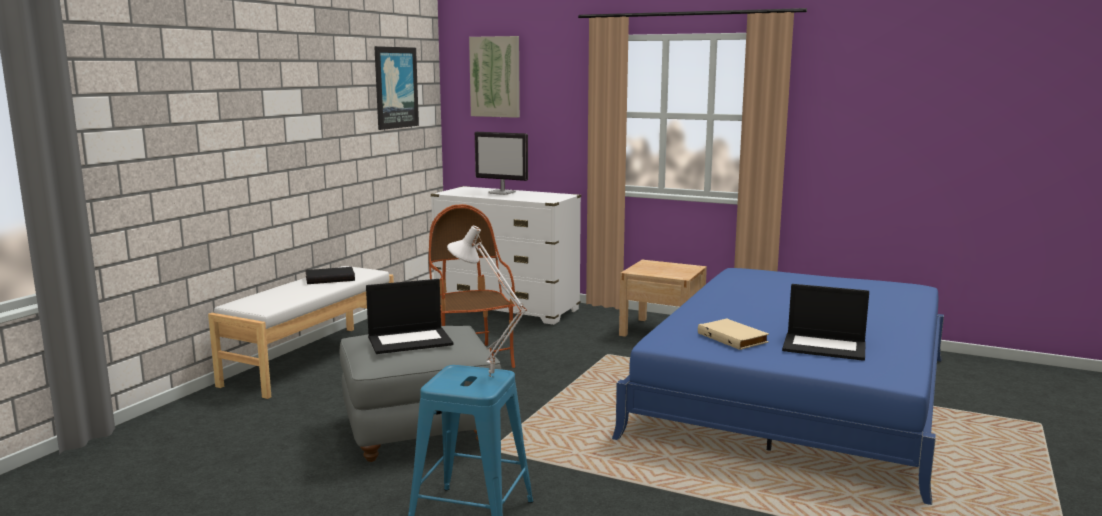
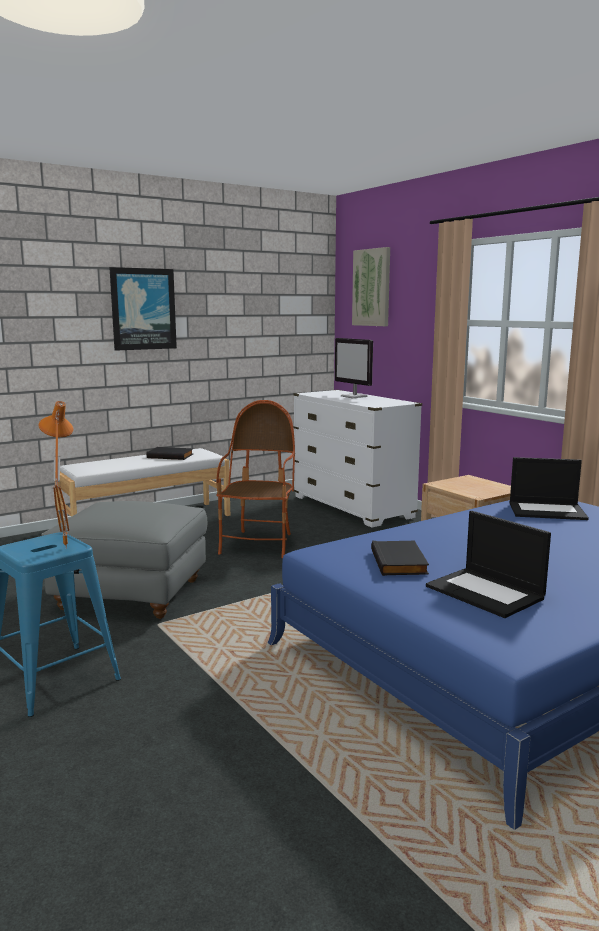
camera: 30 degrees right, 0 degrees up
(395, 87) = (276, 297): picture -> picture (143, 309)
(410, 340) = (116, 510): laptop -> laptop (547, 511)
(488, 377) = (63, 548): white table lamp -> orange table lamp
(734, 338) = (400, 562): beige book -> black book

